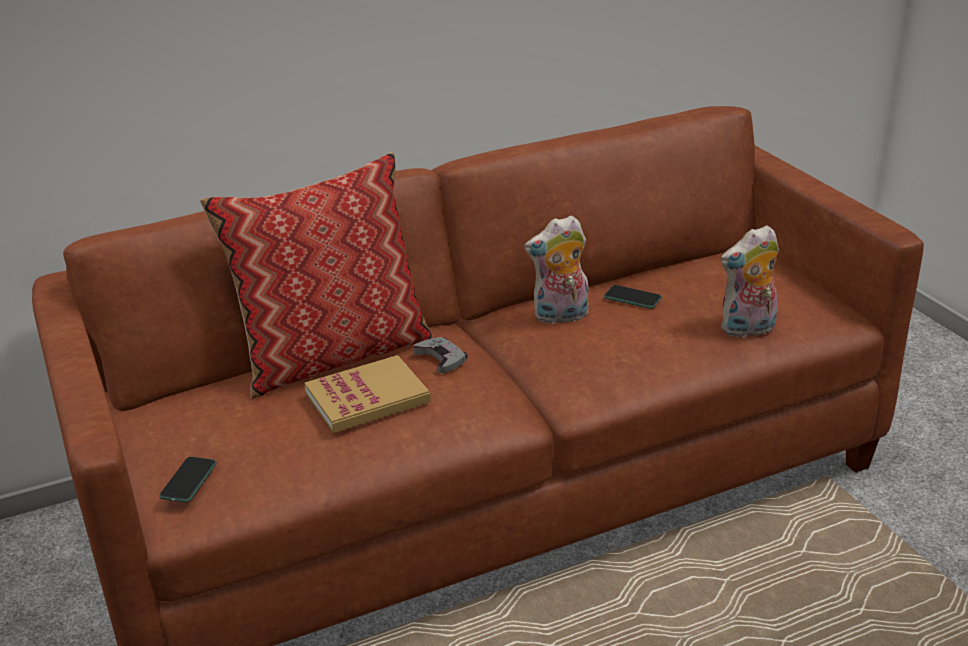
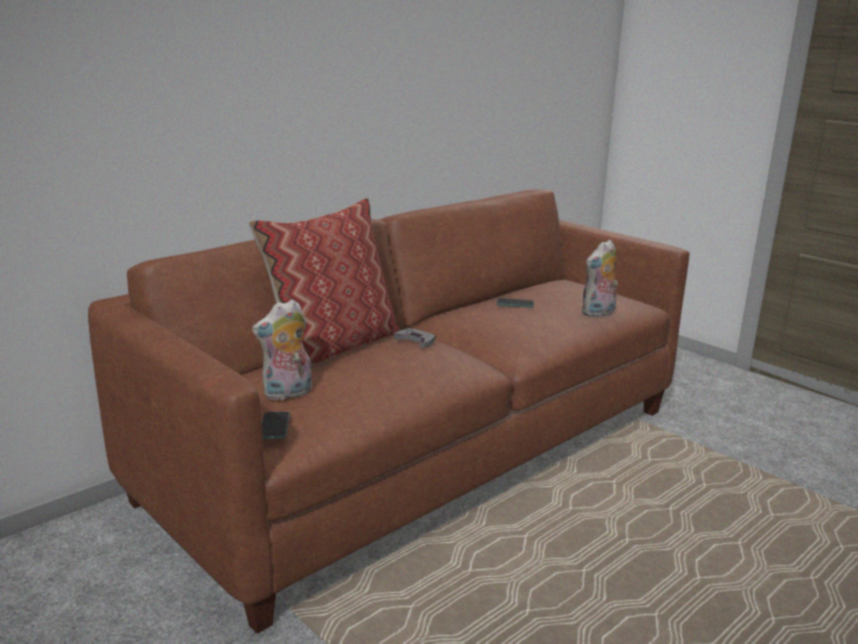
camera: 20 degrees left, 10 degrees down
(367, 398) = (381, 365): book -> none
(560, 317) = (475, 316): plush toy -> plush toy (287, 394)

